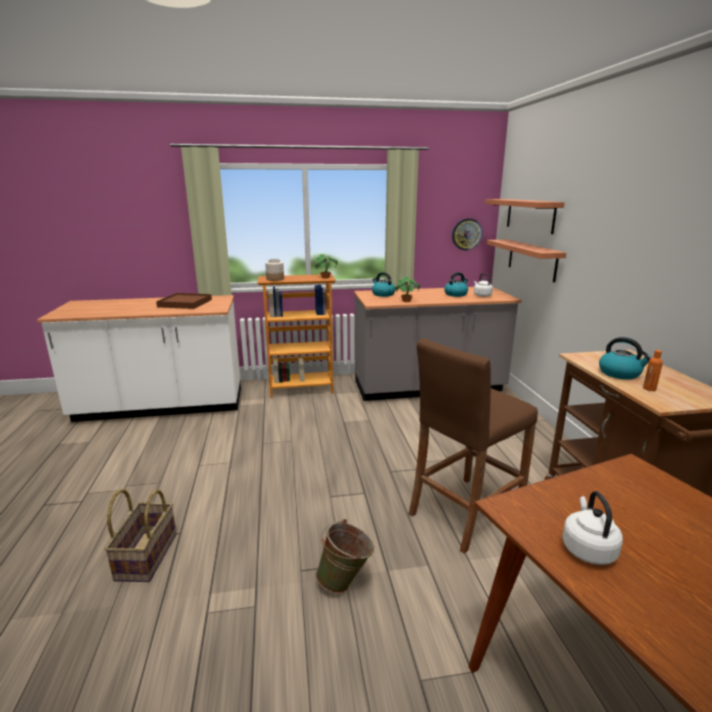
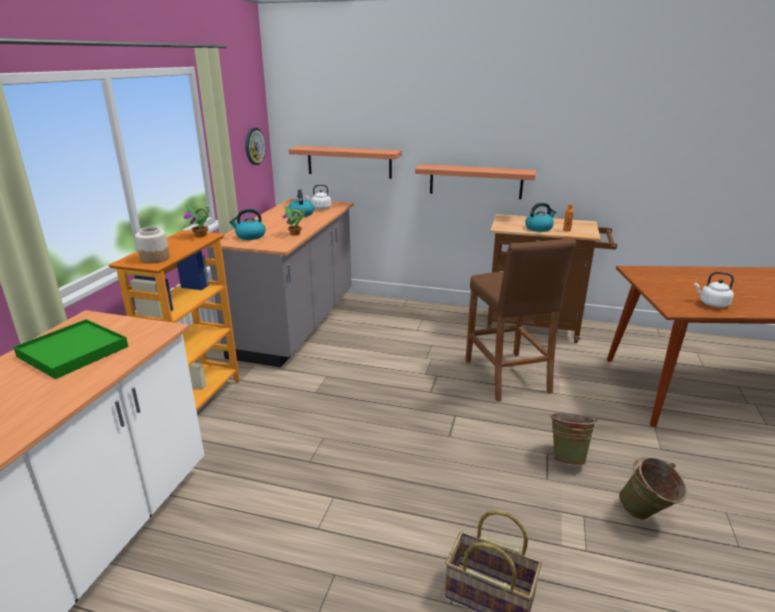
camera: 65 degrees left, 5 degrees up
(185, 303) = (73, 351): brown tray -> green tray
(274, 665) = (646, 515): none -> green bucket
(530, 215) = (334, 118): shelf -> shelf (475, 181)

